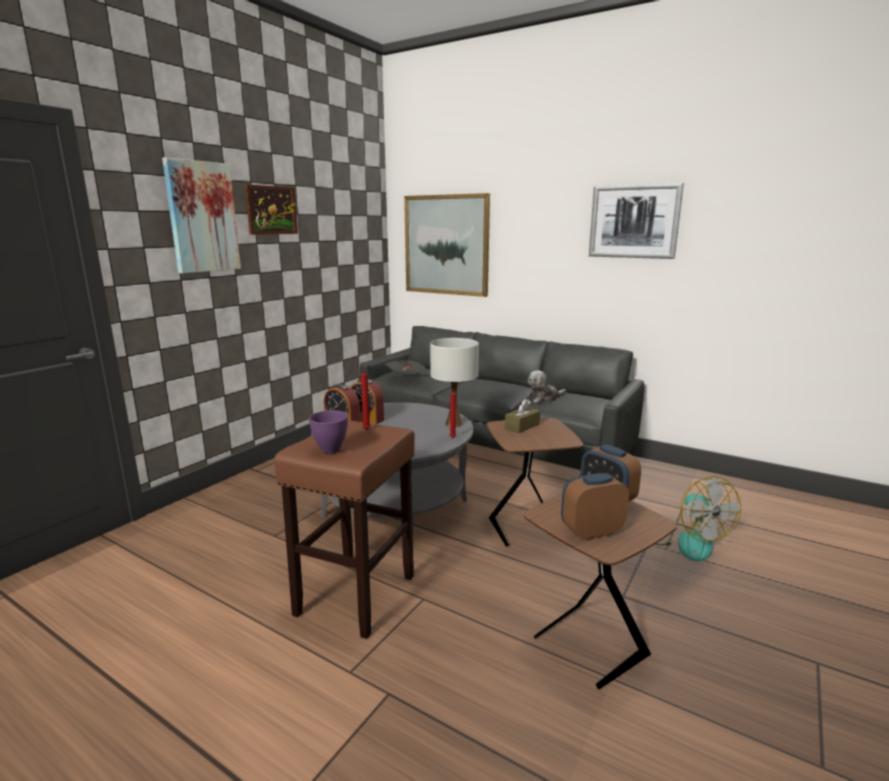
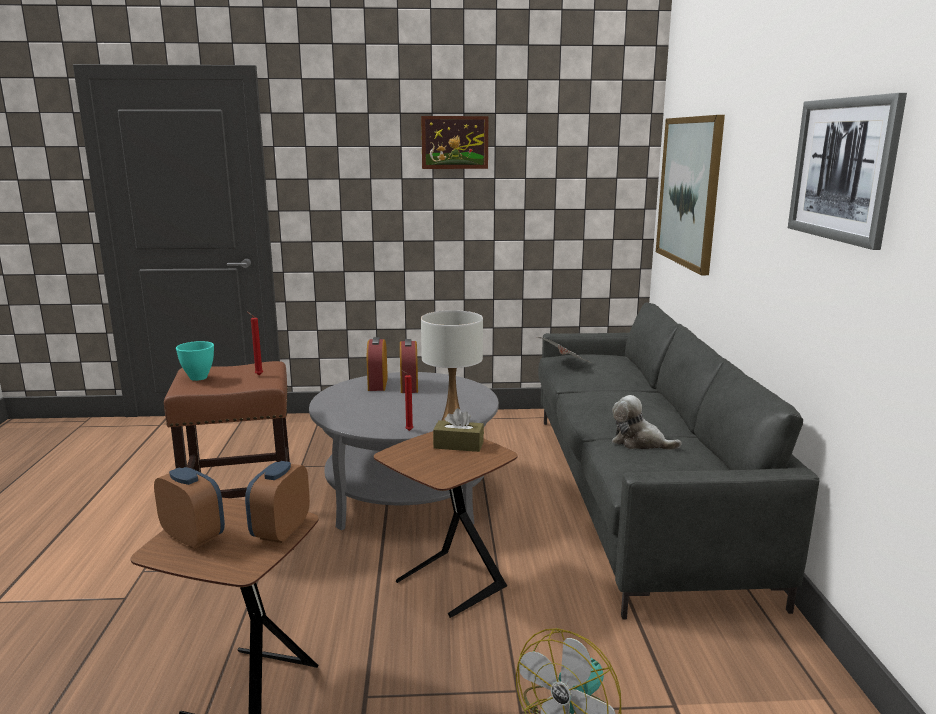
camera: 55 degrees right, 0 degrees up
(202, 217) = (367, 151): picture -> none
(330, 449) = (199, 377): purple bowl -> turquoise bowl

